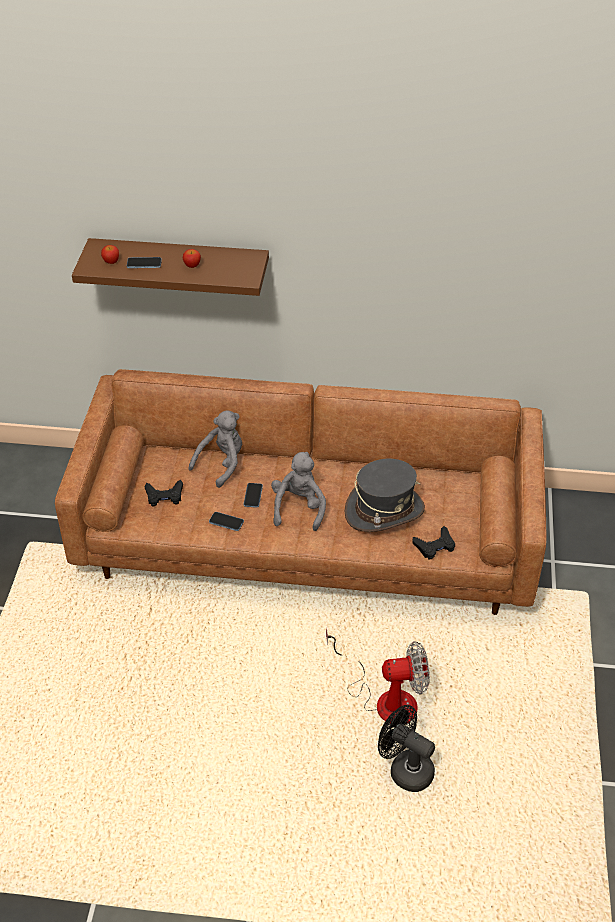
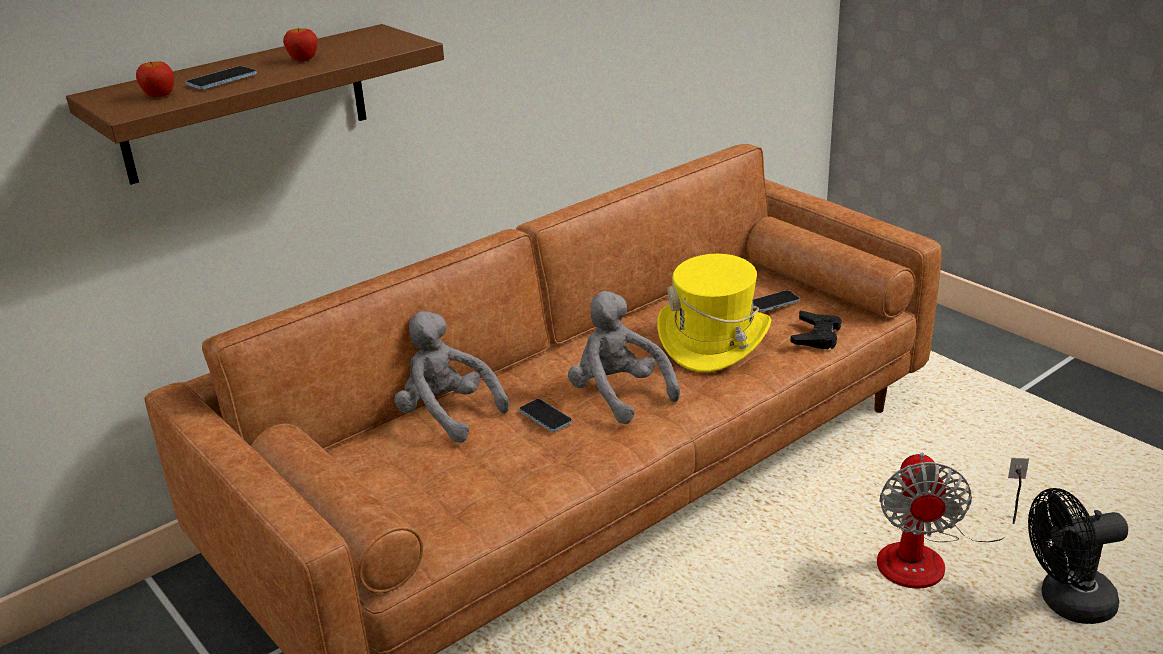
camera: 45 degrees left, 15 degrees down
(164, 496) = (426, 489): black game controller -> none
(221, 463) = (446, 415): grey plush toy -> grey plush toy turned 45 degrees counterclockwise
(226, 522) = (559, 460): phone -> phone (774, 302)
(384, 511) = (714, 340): grey hat -> yellow hat
(385, 698) = (929, 558): fan -> fan turned 150 degrees clockwise

